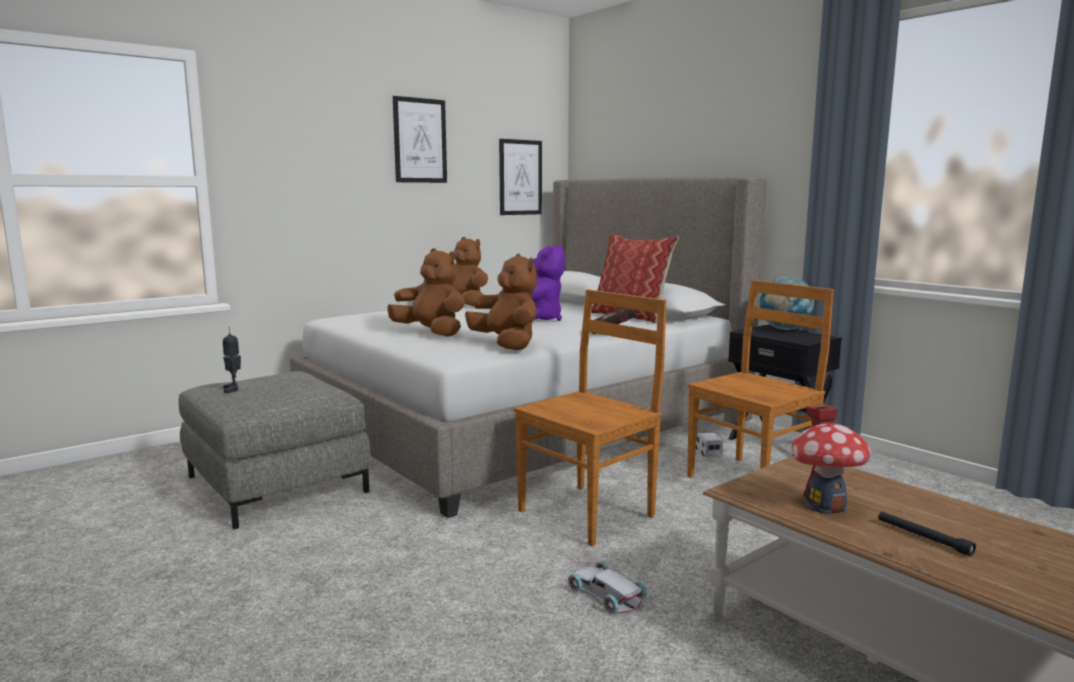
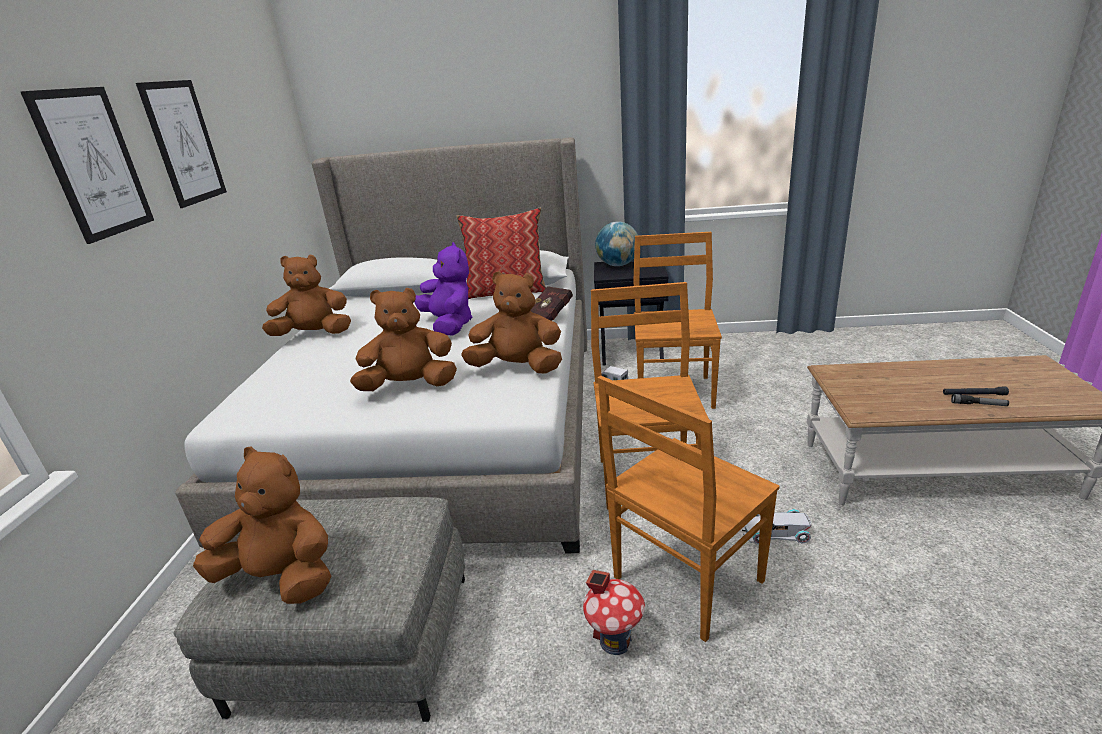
camera: 45 degrees left, 15 degrees up
(233, 389) = (282, 577): toy robot -> brown plush toy
(472, 571) = (685, 581): none -> brown chair
(520, 177) = (279, 165): picture -> picture (93, 163)
(825, 505) = (908, 399): toy house -> toy house (615, 640)
(900, 544) = (978, 405): none -> flashlight

